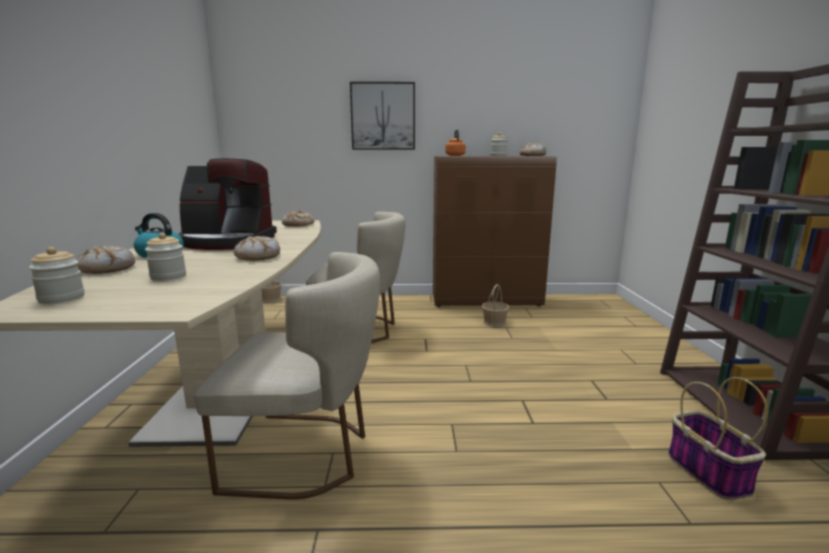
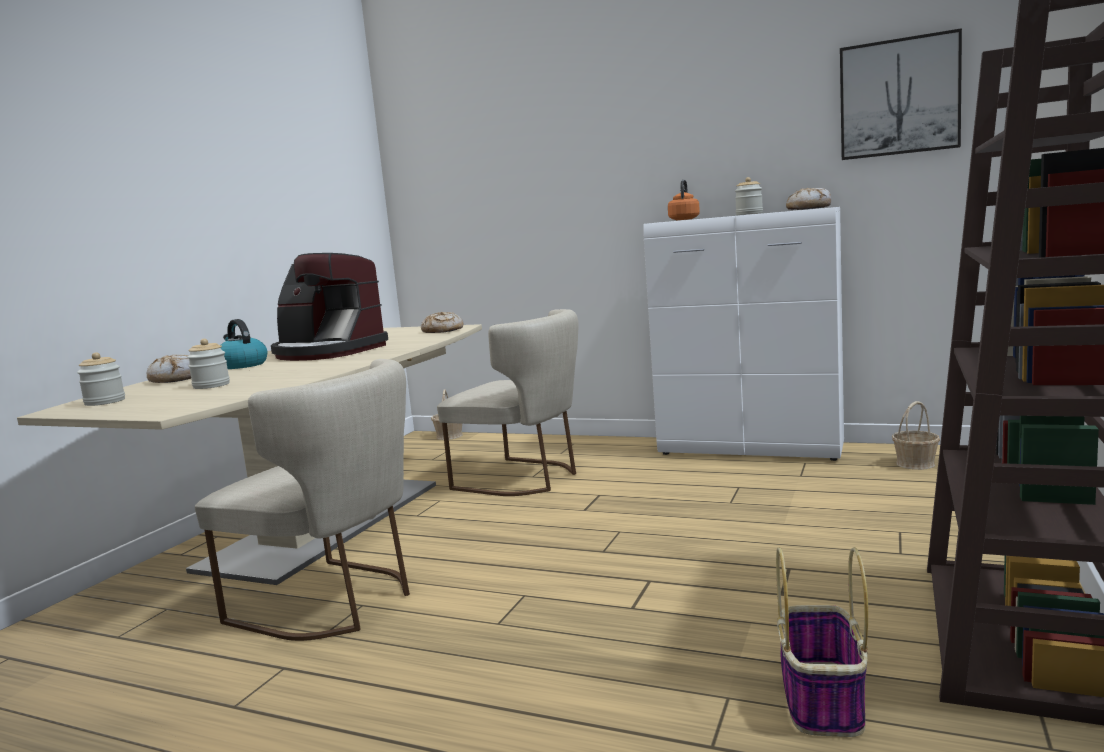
camera: 25 degrees right, 5 degrees down
(258, 256) = (325, 367): bread -> none
(383, 116) = (585, 172): picture -> picture (899, 97)
(487, 301) = (752, 450): brown cabinet -> white cabinet
(494, 322) = (728, 480): basket -> basket (915, 464)

